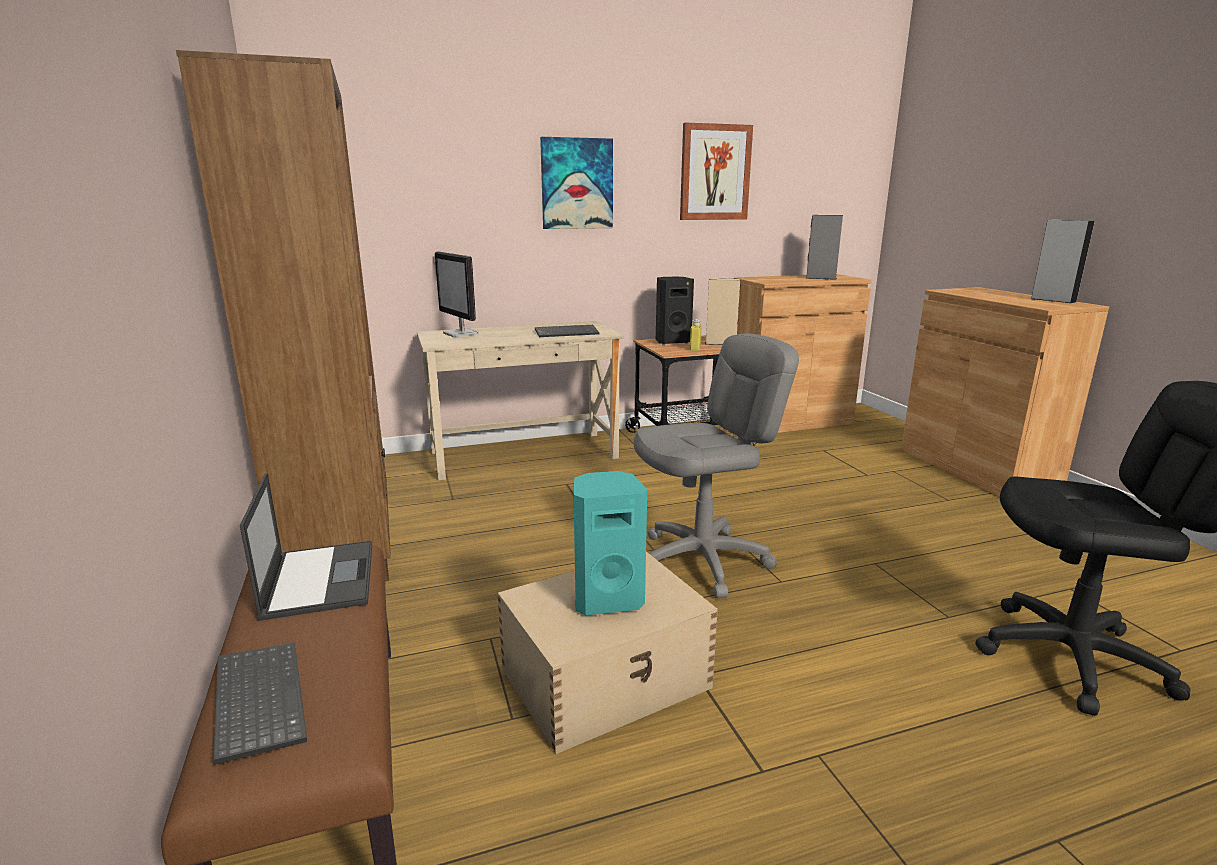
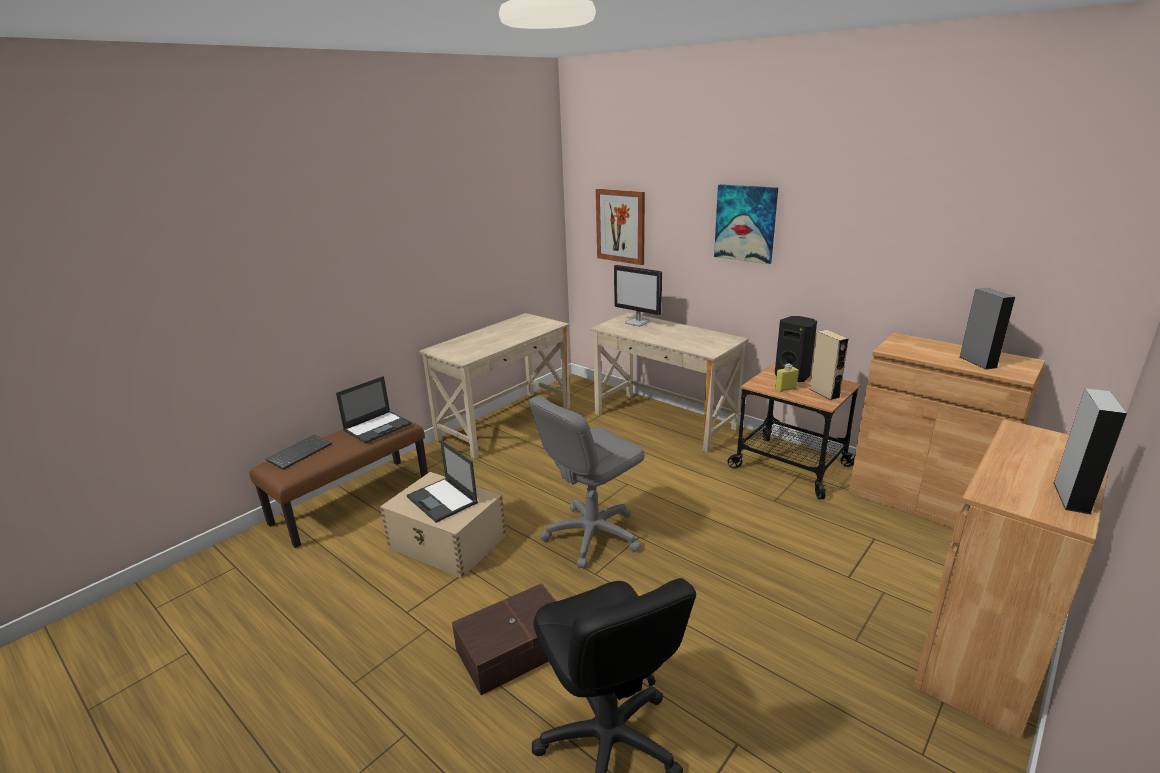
camera: 60 degrees right, 5 degrees up
(342, 541) = (505, 423): brown bookcase -> beige desk
(461, 334) = (638, 322): monitor -> monitor turned 75 degrees counterclockwise
(567, 332) = (691, 343): keyboard -> none
(607, 598) = (443, 500): turquoise speaker -> laptop
(703, 561) = (592, 535): grey office chair -> grey office chair turned 105 degrees clockwise
(715, 172) = (884, 224): picture -> picture (621, 226)
(896, 682) = (513, 649): none -> brown storage box

